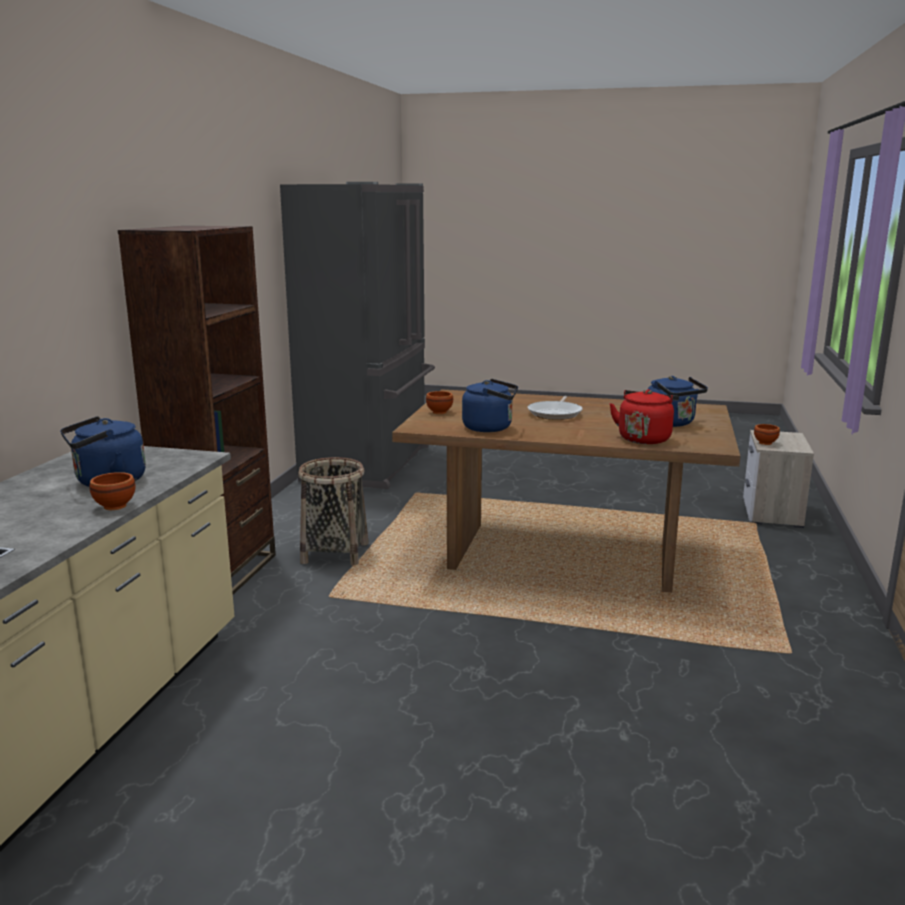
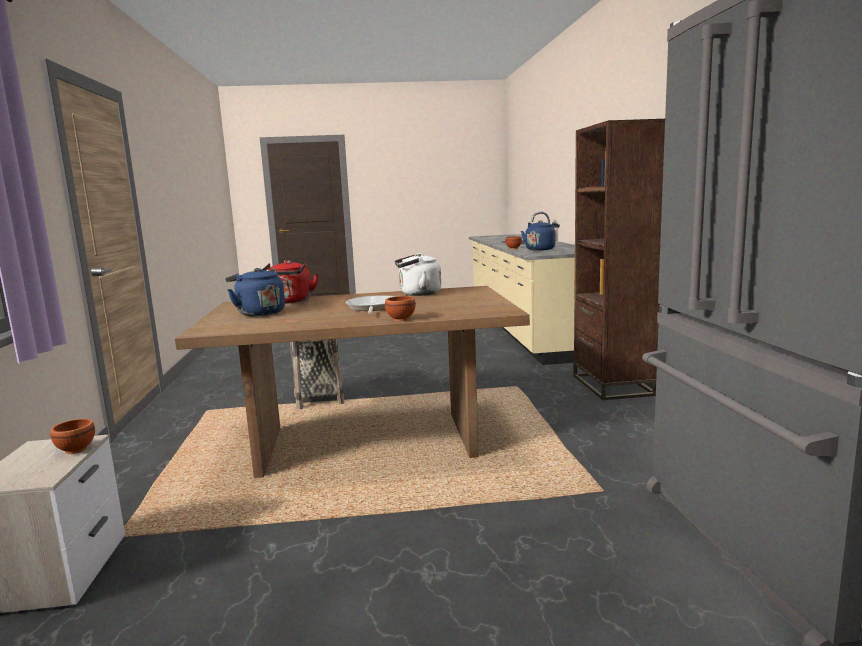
camera: 160 degrees right, 5 degrees down
(335, 553) = (562, 410): basket -> basket (319, 400)
(440, 412) = (478, 297): brown bowl -> brown bowl (400, 319)
(490, 428) = (417, 294): blue kettle -> white kettle

